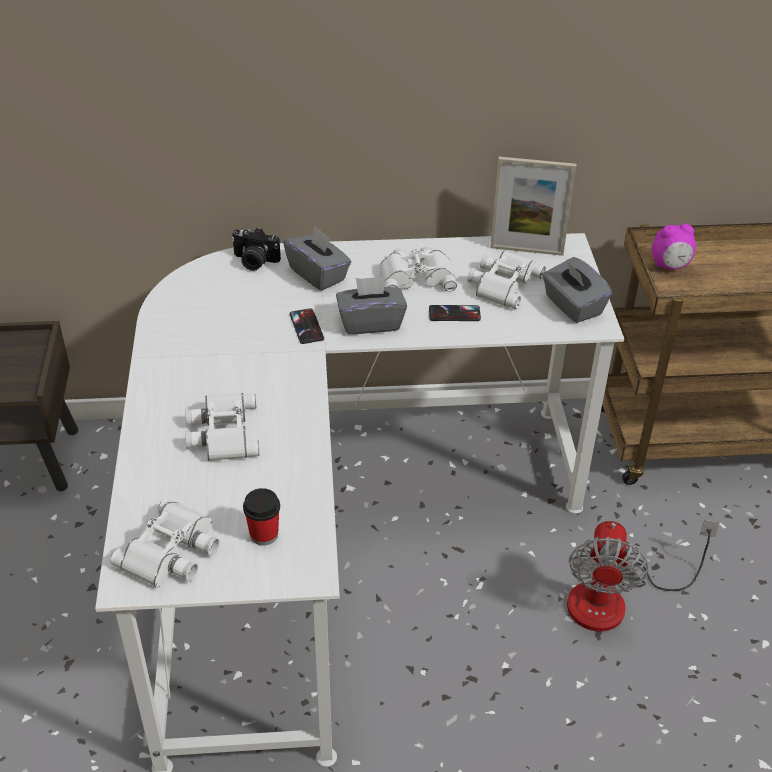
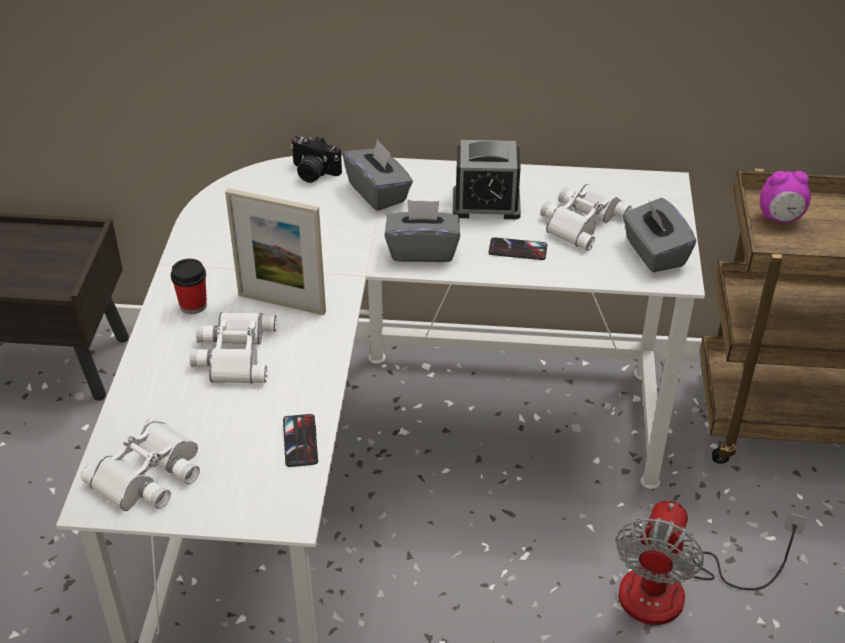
camera: 10 degrees right, 0 degrees up
(264, 534) = (250, 468): cup -> cup (193, 305)
(306, 326) = (352, 248): phone -> phone (300, 441)
(416, 276) = (486, 204): white binoculars -> alarm clock
(526, 250) = (617, 186): picture frame -> picture frame (282, 303)

